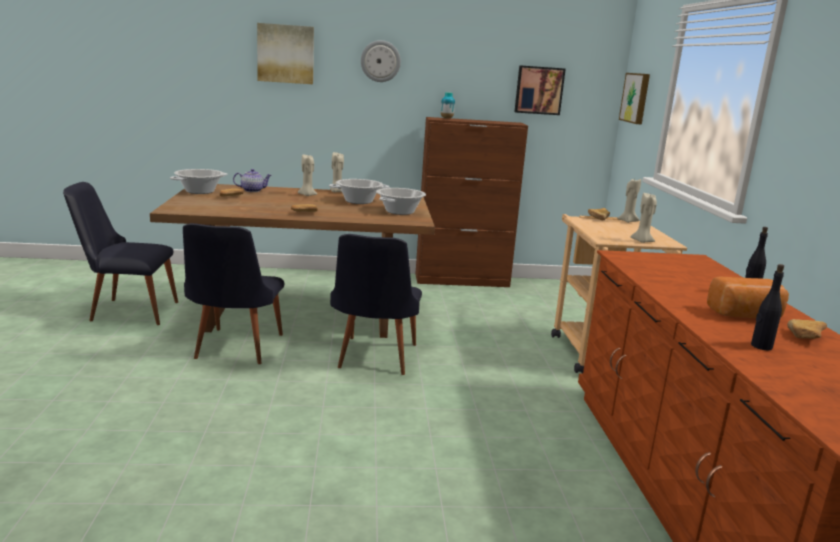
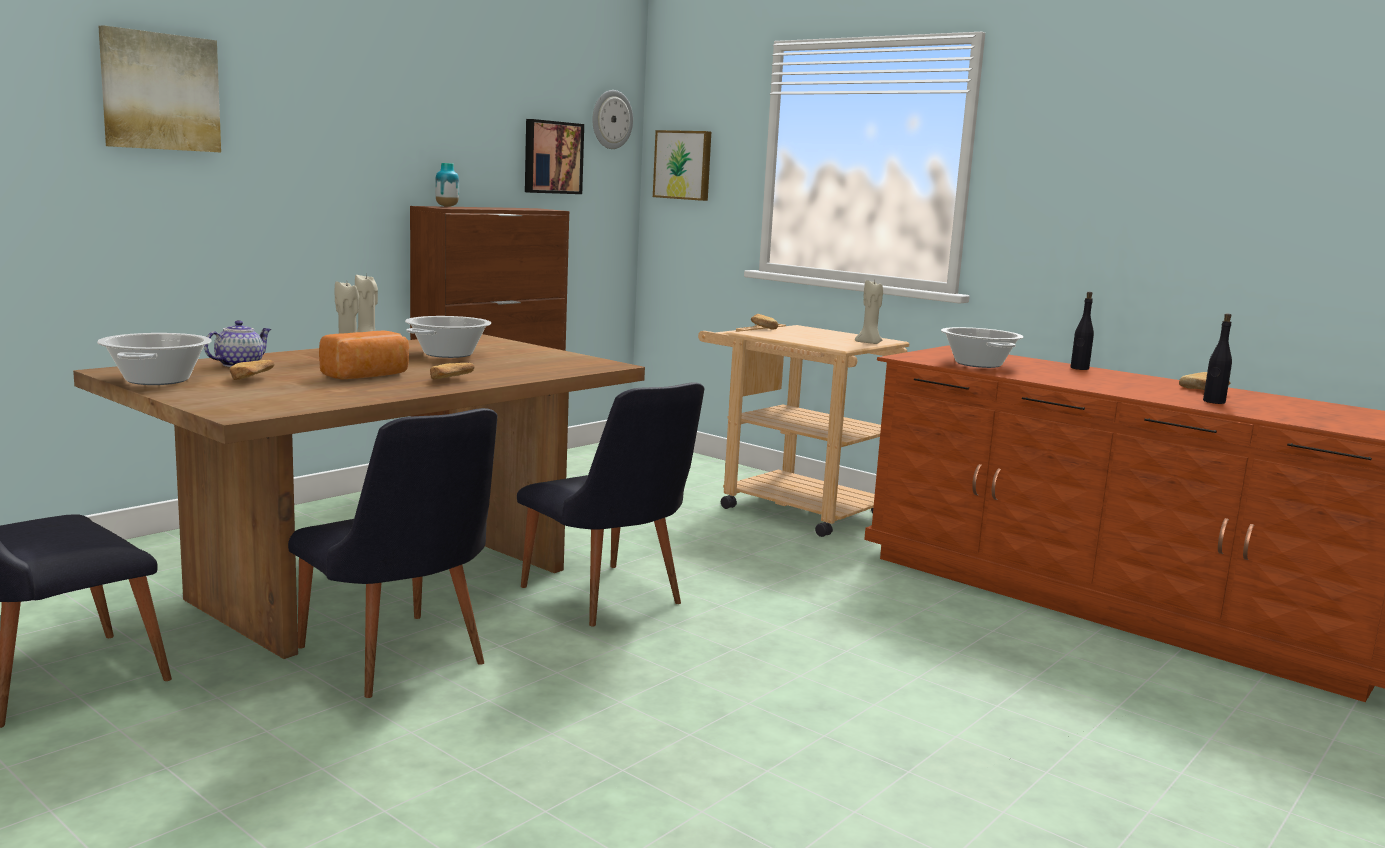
camera: 45 degrees left, 5 degrees down
(380, 61) = (331, 109): wall clock -> wall clock (611, 119)
(399, 211) = (545, 357): cooking pot -> cooking pot (978, 364)
(627, 221) = (792, 326): beige candle -> none
(745, 315) = (1134, 384): bread -> bread (368, 376)

